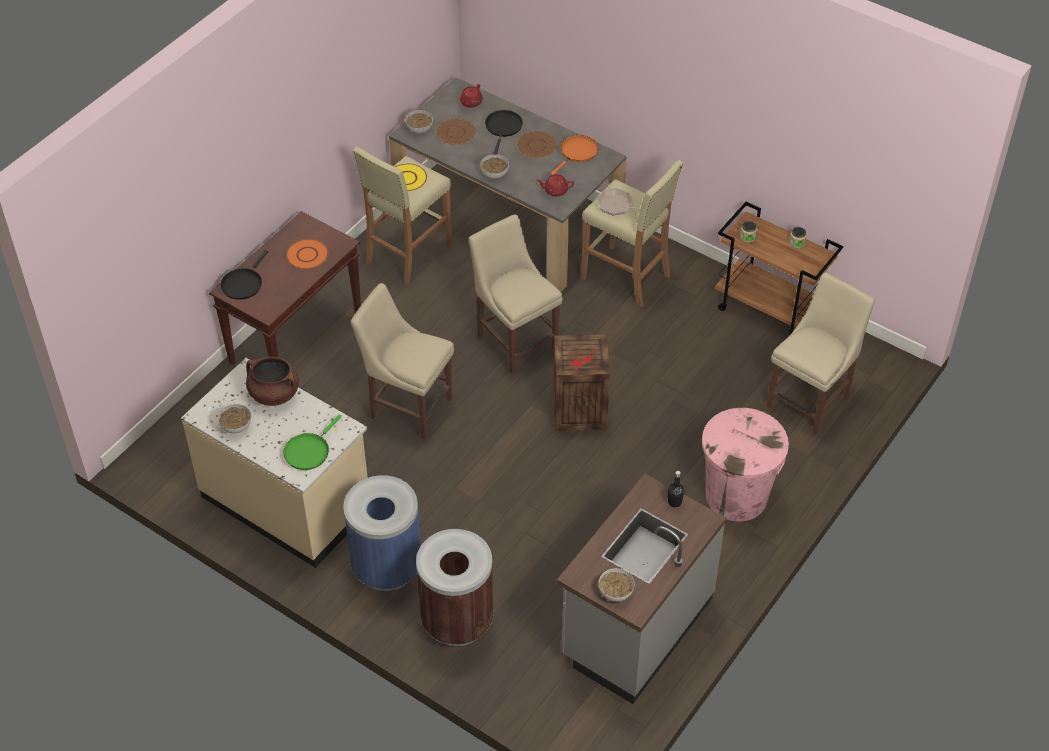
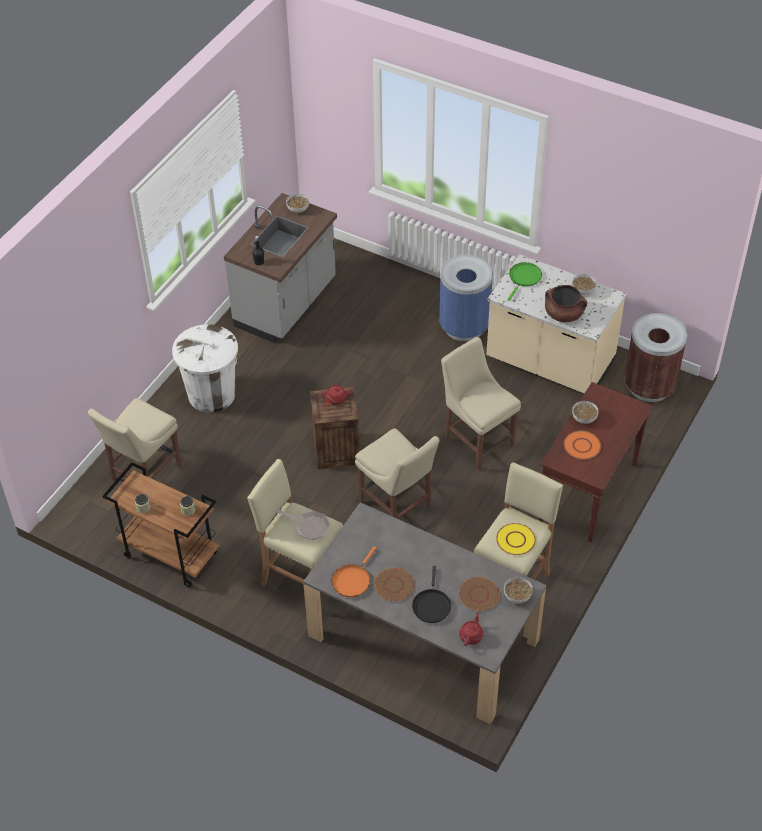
camera: 175 degrees right, 0 degrees up
(243, 284) = (627, 415): black frying pan -> none
(408, 406) = (477, 441): beige chair -> beige chair turned 150 degrees counterclockwise
(457, 621) = (408, 299): brown trash can -> brown trash can (649, 386)
(494, 174) = (431, 547): bowl -> bowl (584, 418)
(555, 190) = (370, 533): red teapot -> red teapot (336, 398)
(736, 496) = (211, 394): pink trash can -> white trash can

